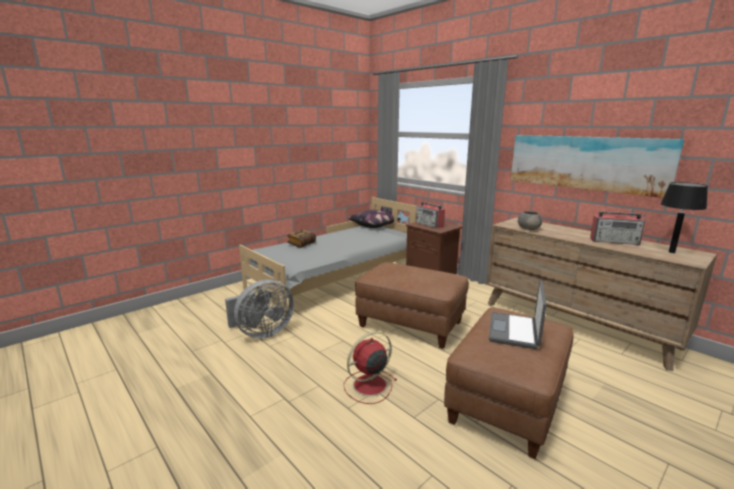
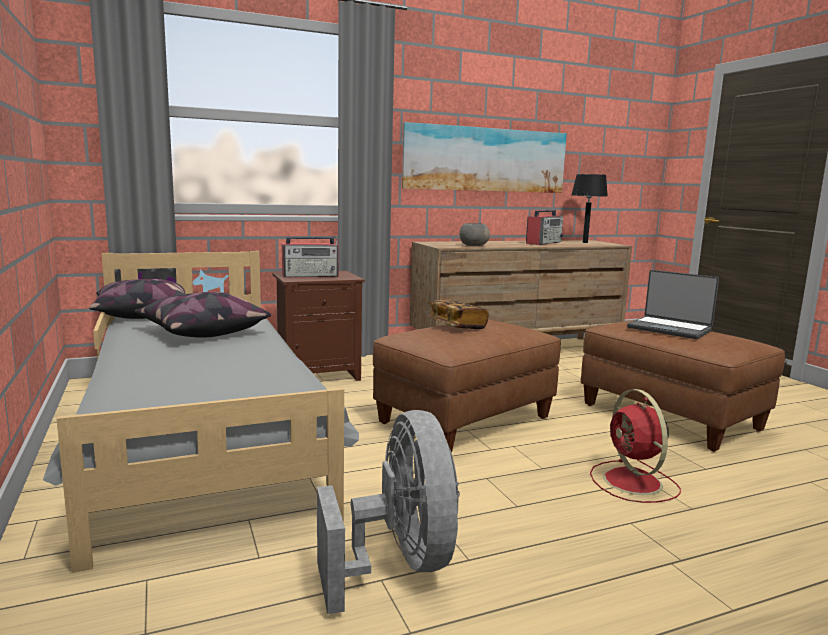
camera: 70 degrees left, 5 degrees down
(301, 244) = (153, 371): book -> book (456, 326)
(357, 237) = (202, 332): none -> pillow

